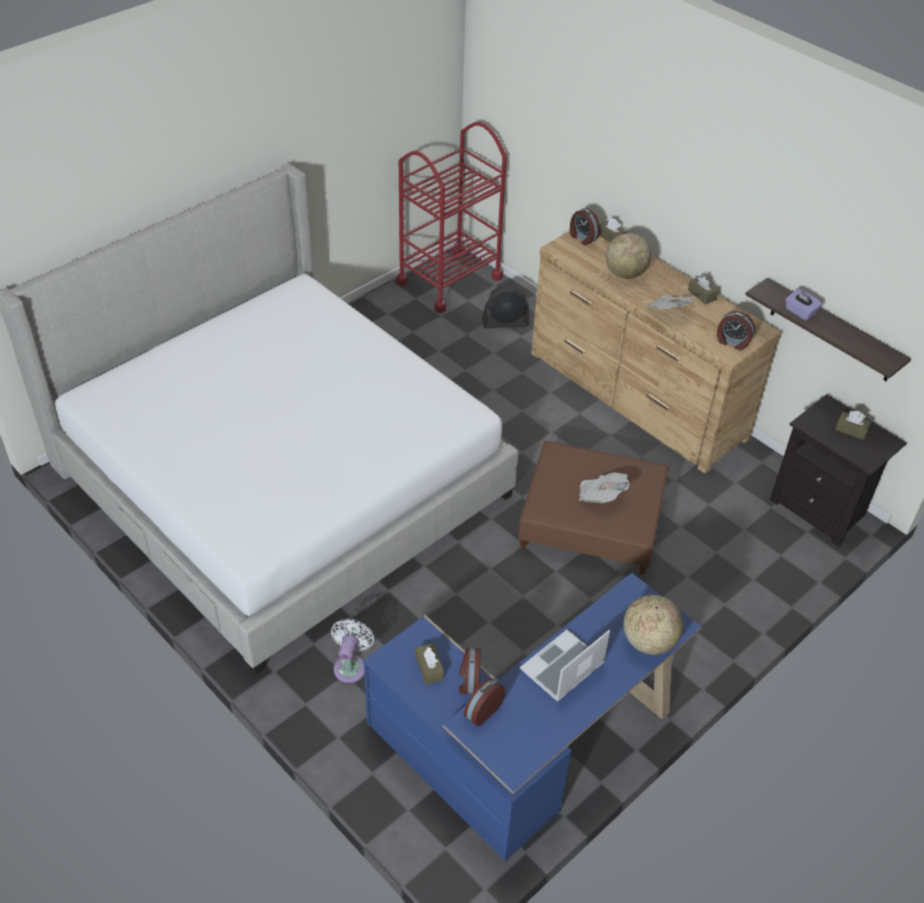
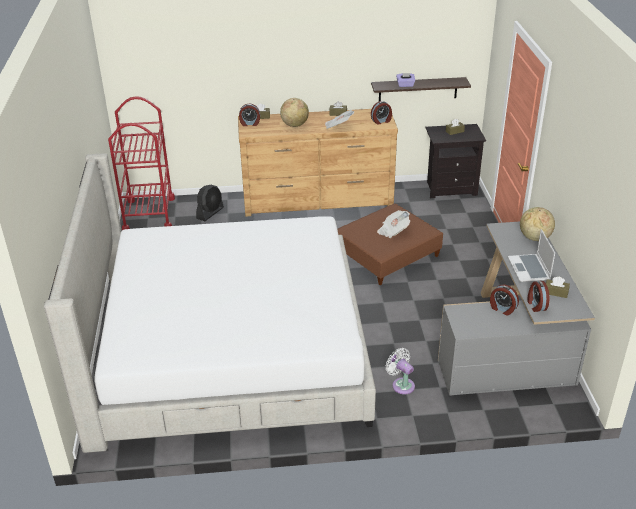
camera: 50 degrees left, 10 degrees down
(429, 668) = (482, 318): brown tissue box -> brown tissue box (556, 292)
(525, 747) = (511, 346): blue desk -> grey desk

